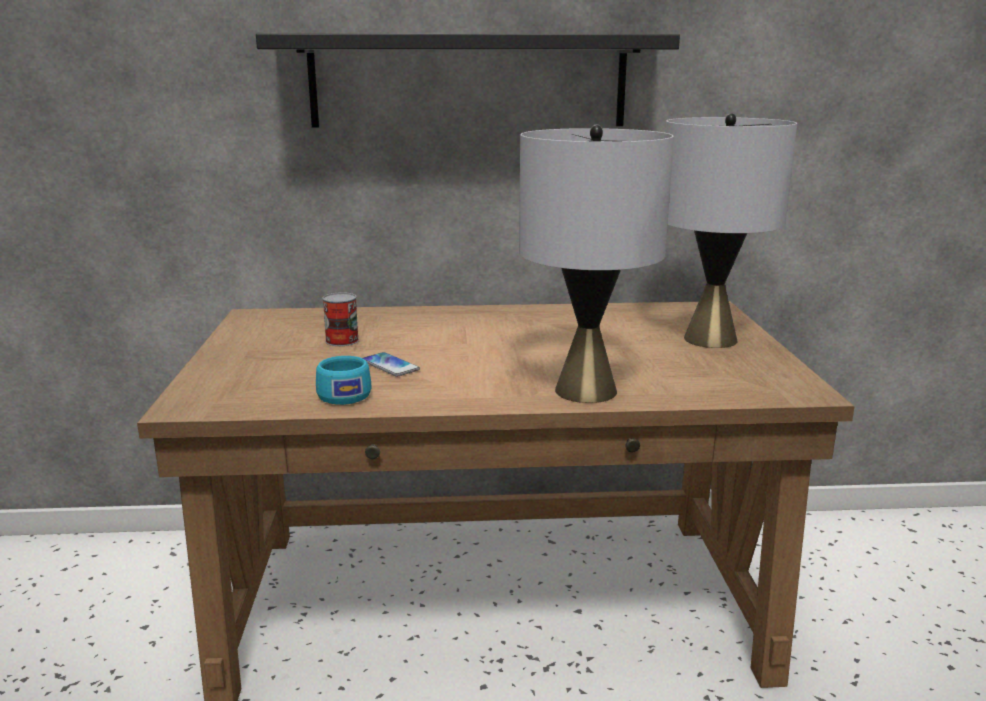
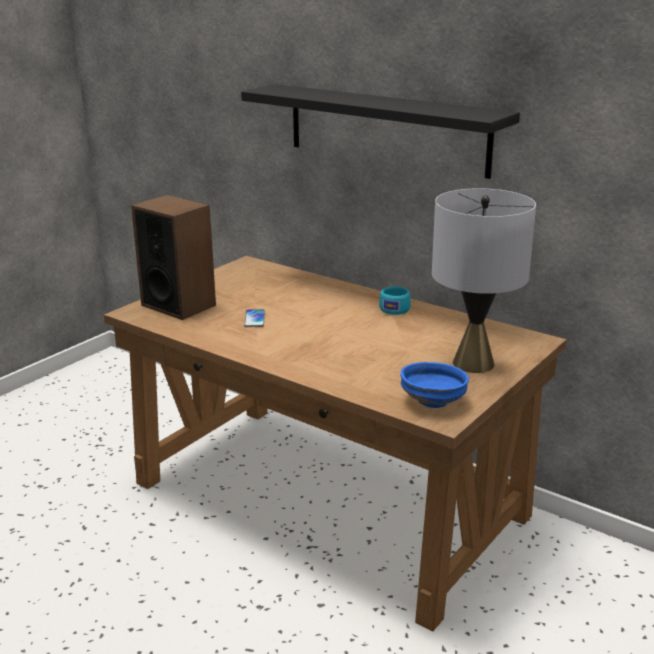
camera: 40 degrees right, 5 degrees up
(246, 379) = (178, 305): none -> speaker
(342, 341) = (260, 295): can -> none
(343, 394) = (203, 329): turquoise cup -> turquoise cup (395, 308)
(585, 391) = (319, 370): grey table lamp -> none
(760, 381) = (433, 401): none -> blue bowl

